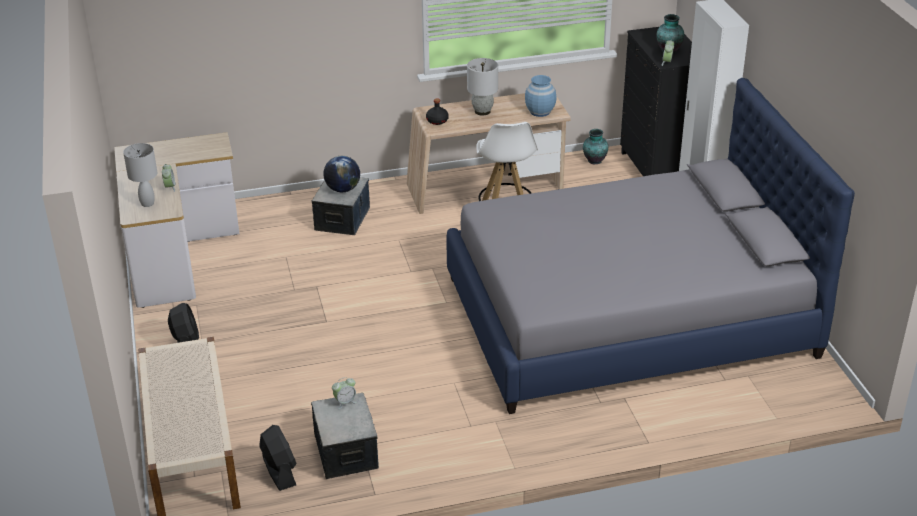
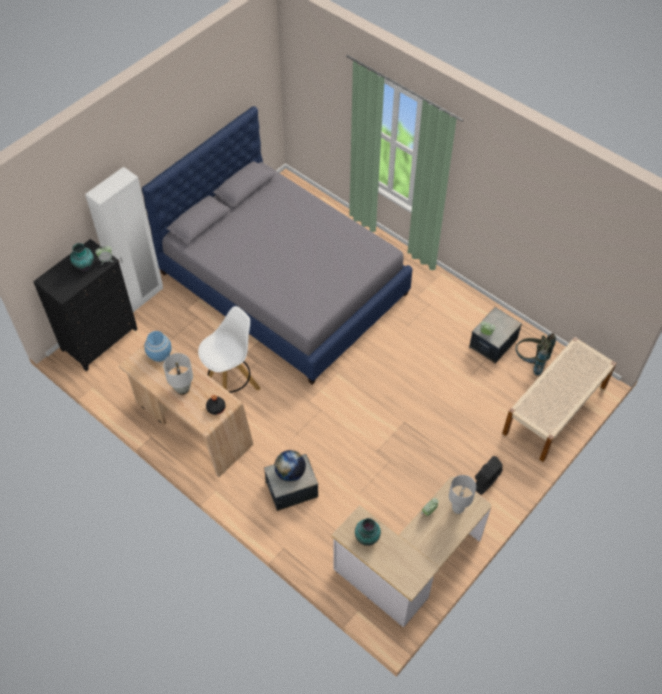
camera: 125 degrees left, 20 degrees up
(279, 471) = (530, 362): black fan -> grey backpack
(594, 161) = (109, 381): vase -> vase (367, 538)

